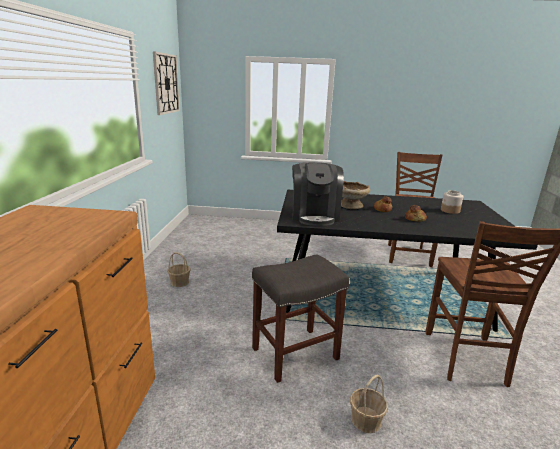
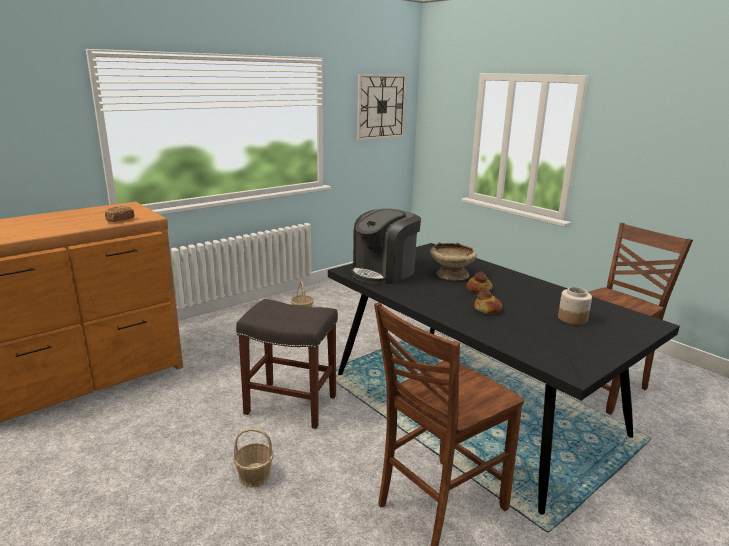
camera: 45 degrees right, 0 degrees up
(87, 227) = (120, 220): none -> bread

